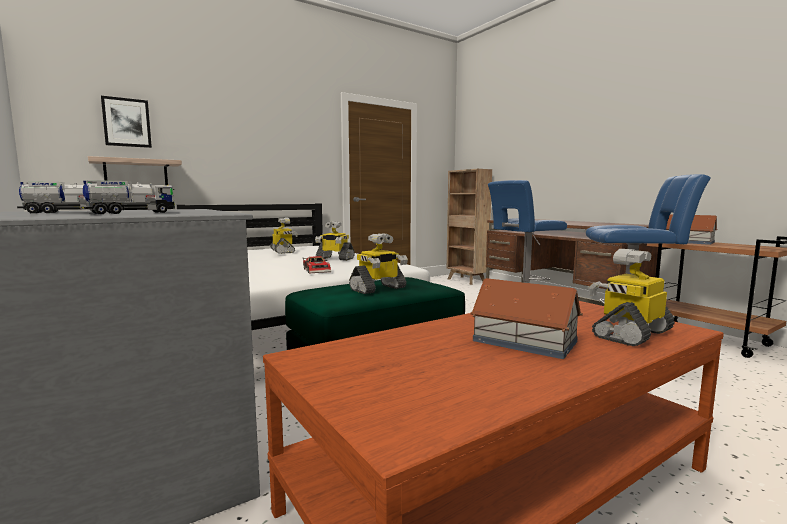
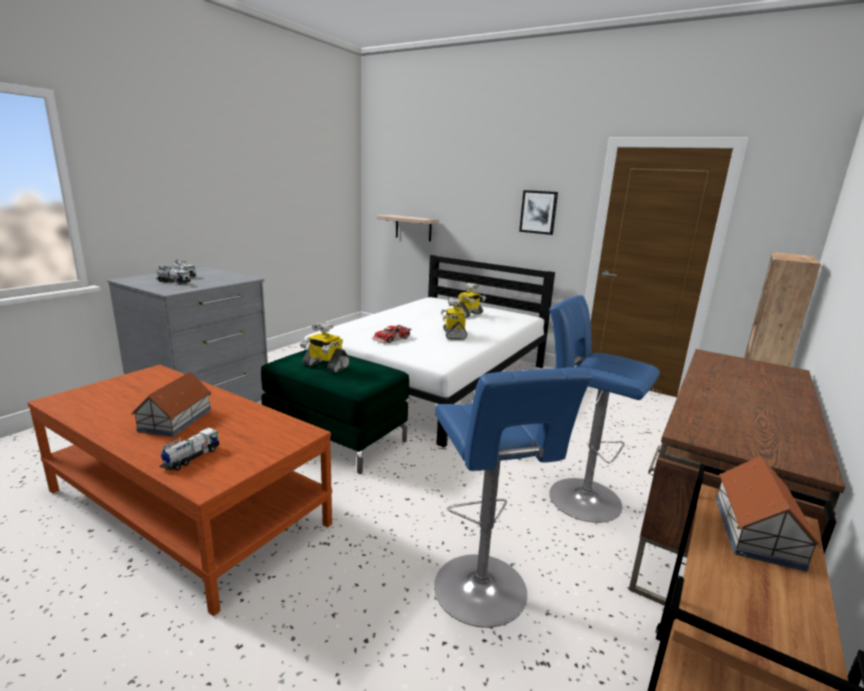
camera: 65 degrees right, 10 degrees up
(126, 122) = (412, 187): picture -> picture (538, 212)
(630, 334) = (191, 458): toy robot -> toy truck

